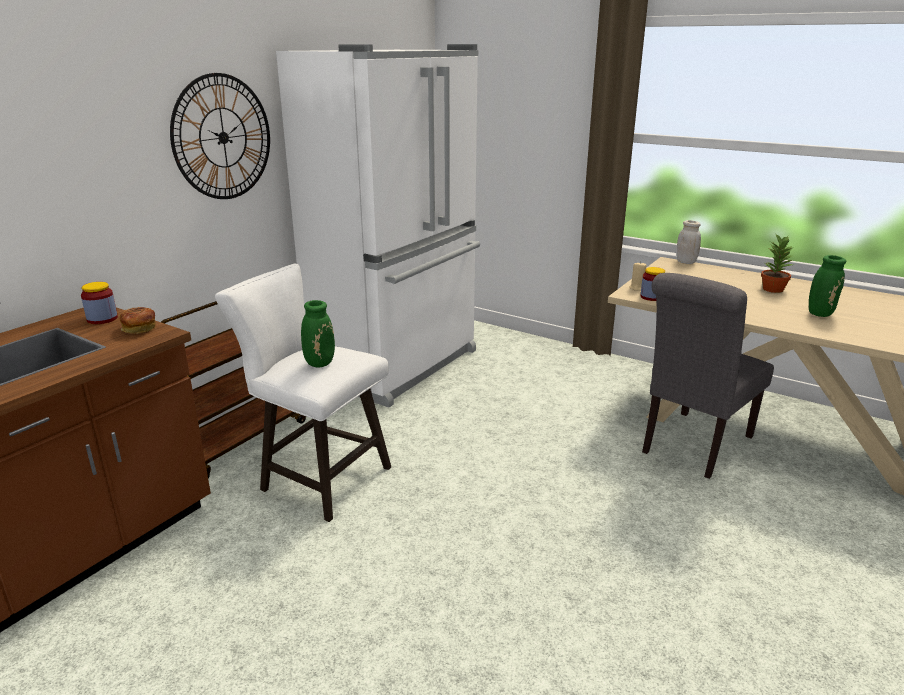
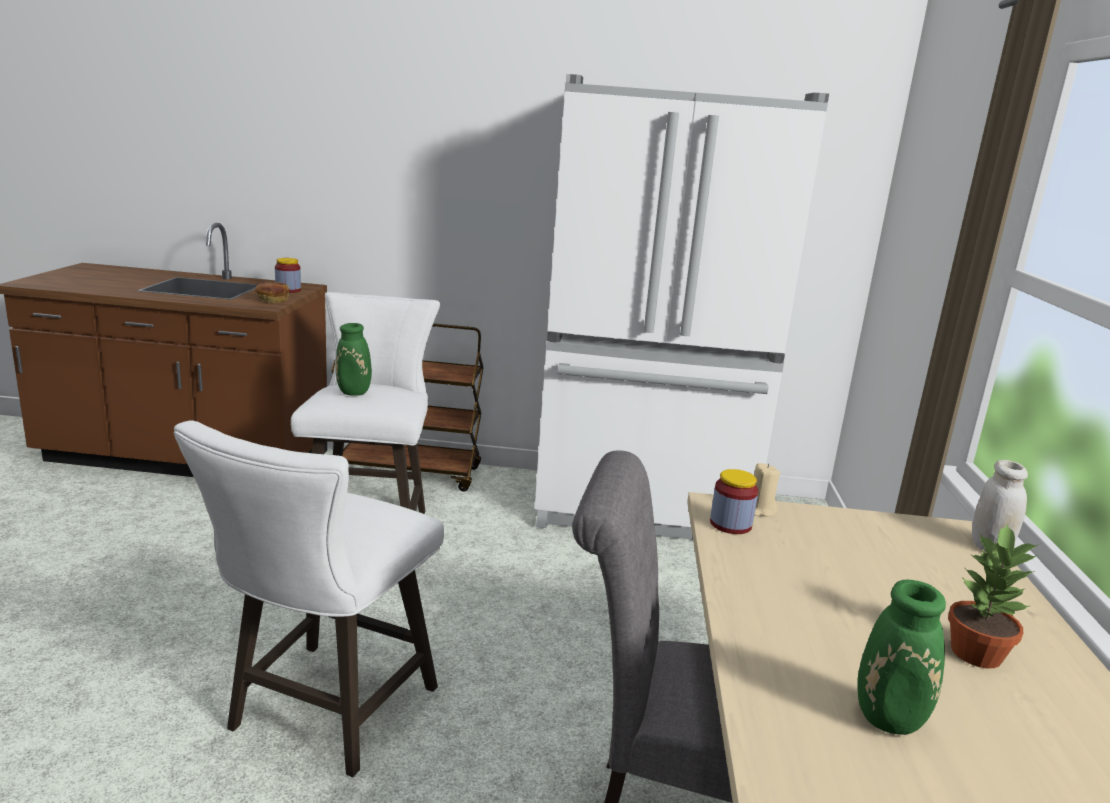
camera: 60 degrees right, 5 degrees down
(223, 137) = (487, 170): wall clock -> none
(562, 542) = (324, 715): none -> white stool

